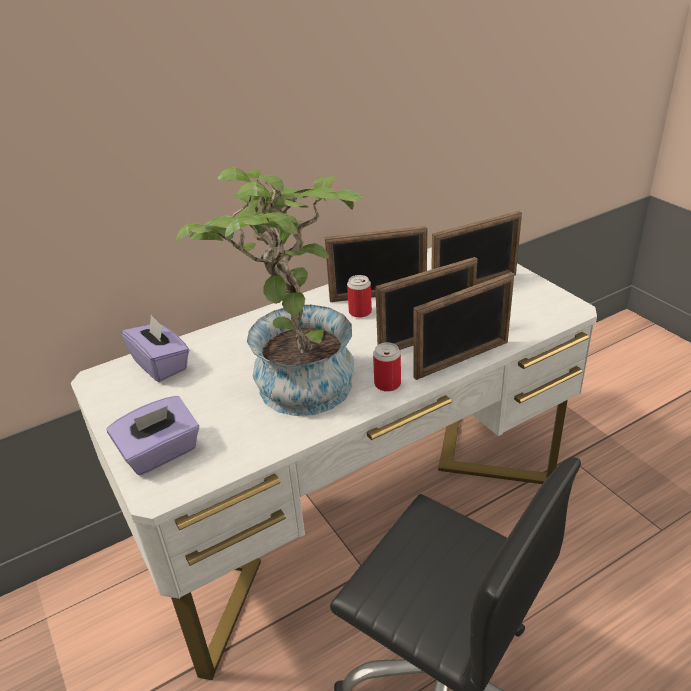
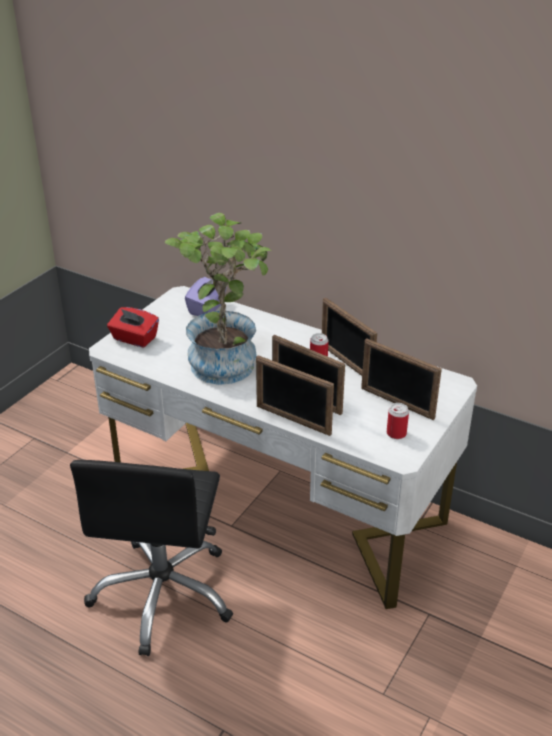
camera: 60 degrees right, 0 degrees up
(161, 453) = (134, 339): purple tissue box -> red tissue box
(387, 384) = (244, 396): can -> can (396, 433)

